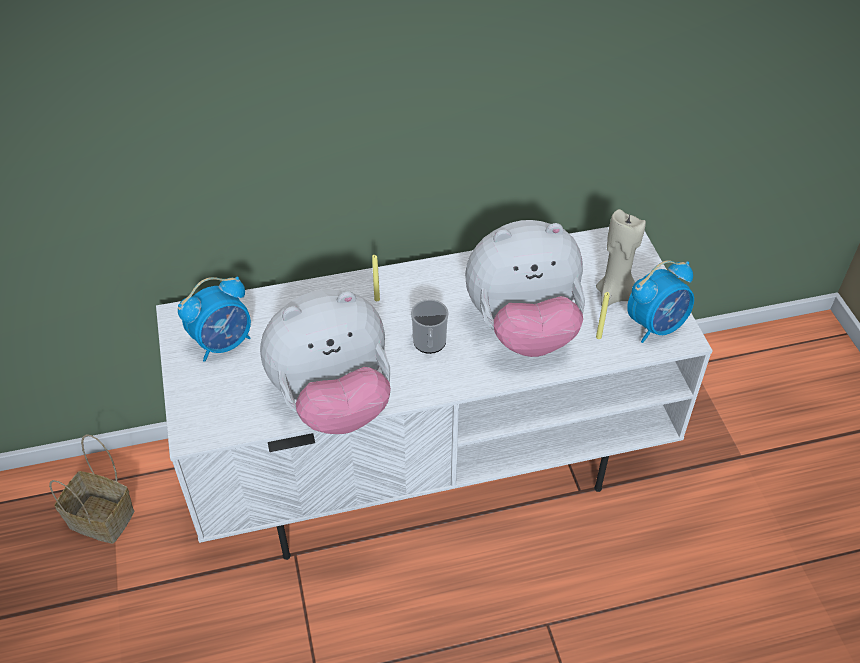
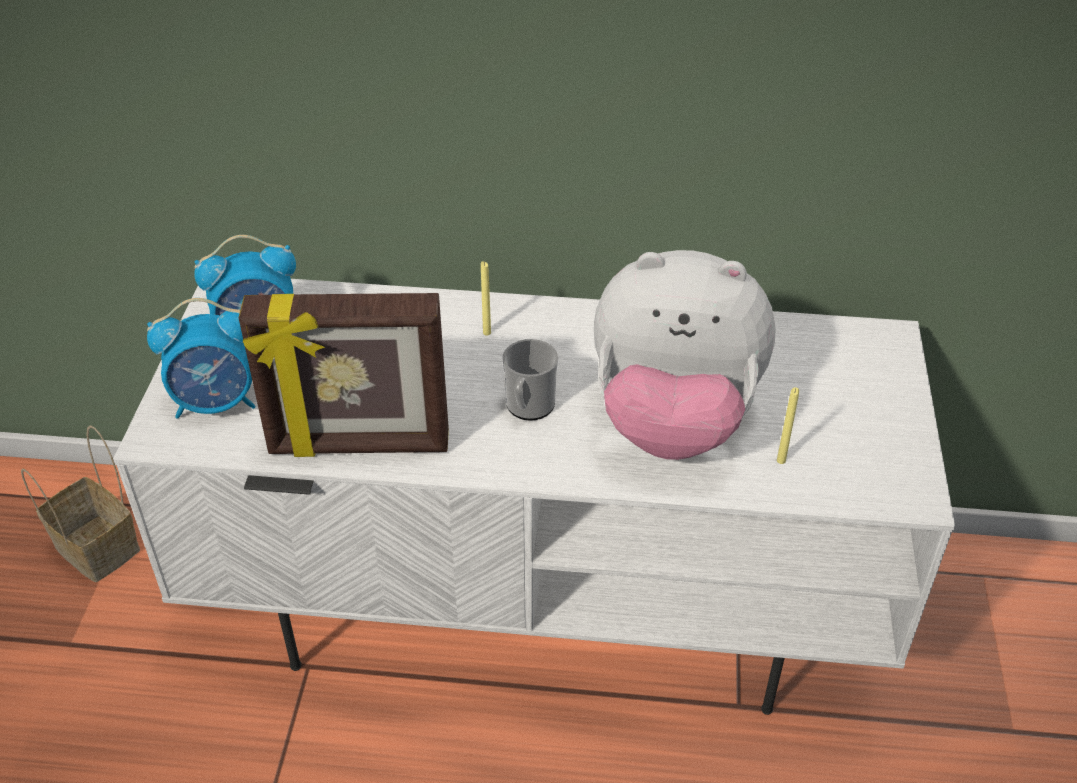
camera: 20 degrees right, 5 degrees down
(334, 401) = (359, 446): plush toy -> picture frame
(615, 295) = (833, 410): beige candle -> none
(656, 326) = (878, 468): alarm clock -> alarm clock (217, 402)

